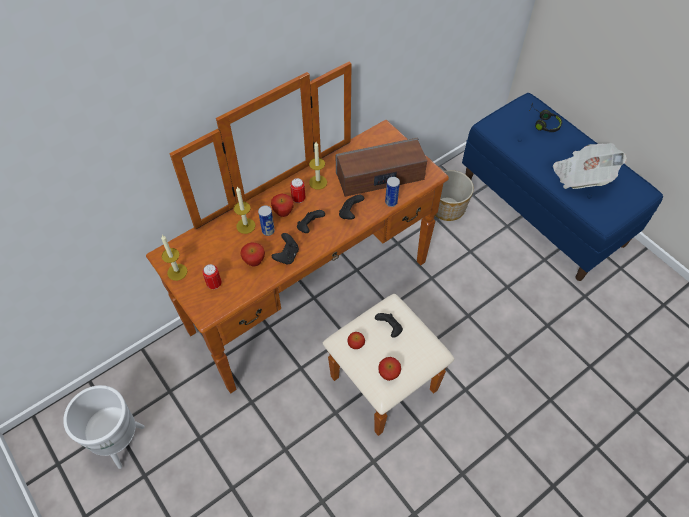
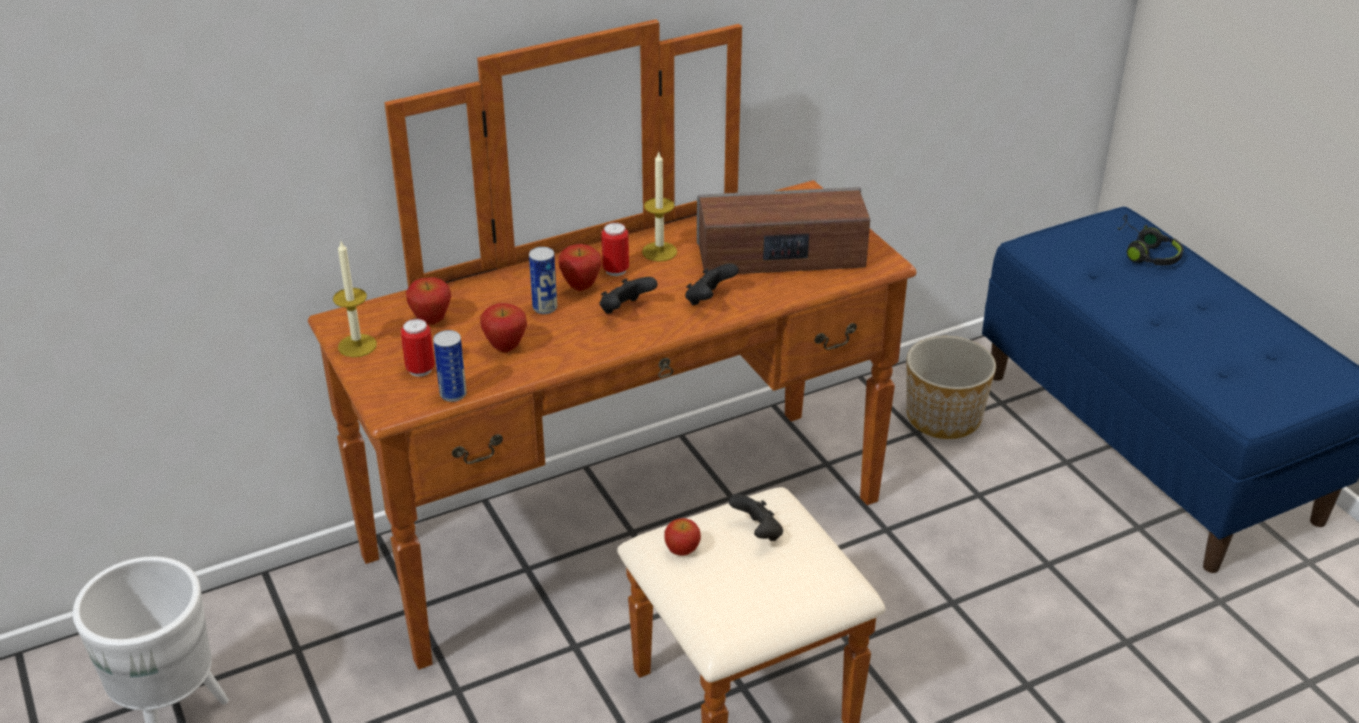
camera: 10 degrees right, 20 degrees down
(245, 226) = (505, 297): candle -> none
(287, 255) = (569, 345): black game controller -> none
(388, 375) = (737, 606): apple -> apple (431, 321)
(391, 202) = (792, 292): can -> can (453, 394)
(582, 176) = (1213, 340): newspaper -> none

